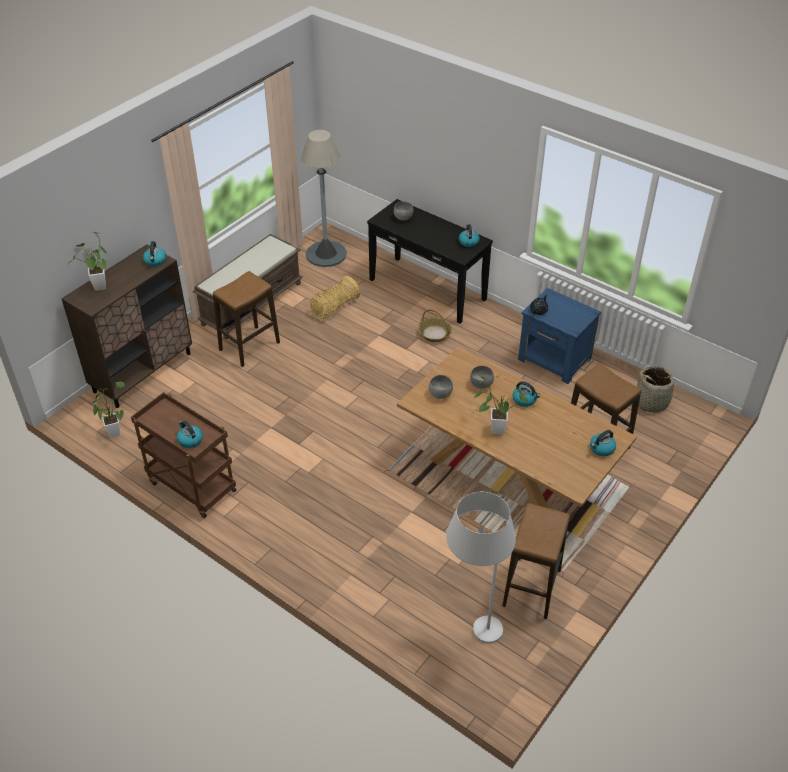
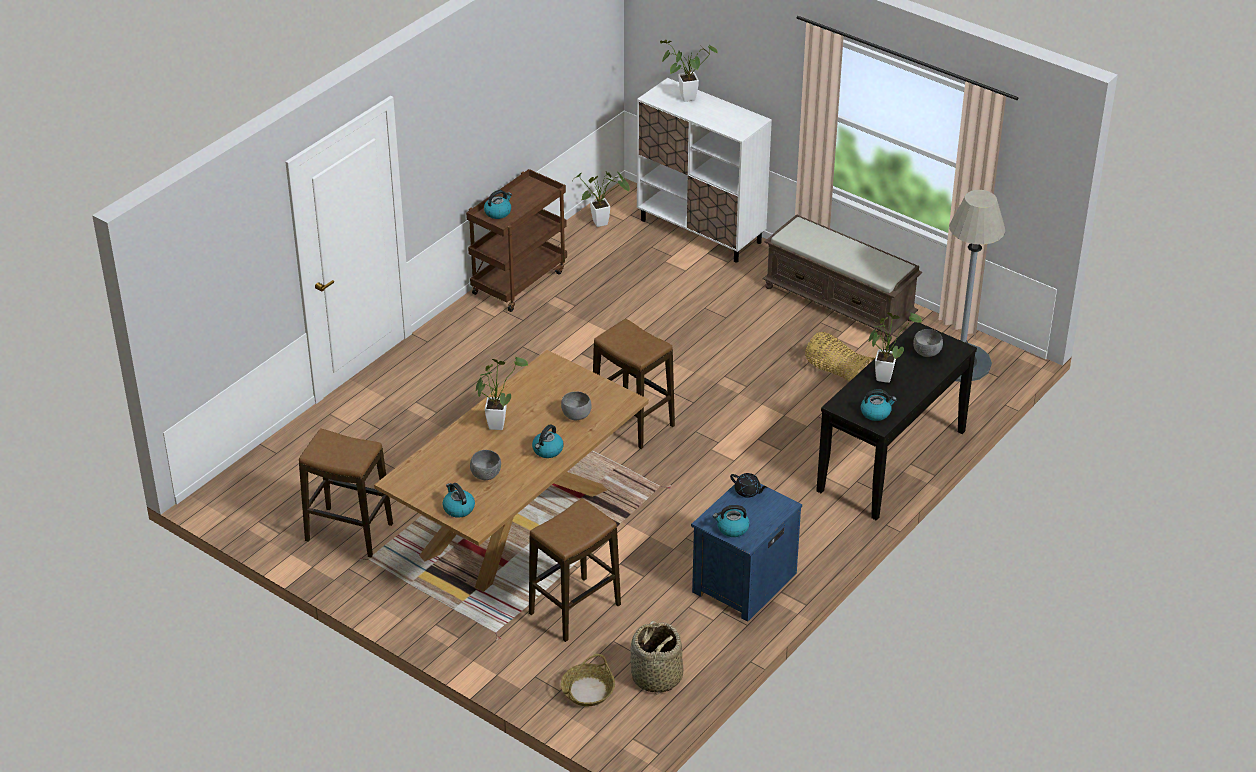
camera: 90 degrees right, 5 degrees down
(143, 372) = (701, 231): brown cabinet -> white cabinet
(155, 261) = (738, 128): kettle -> kettle (732, 528)
(249, 346) = (753, 306): stool -> stool (633, 422)
(428, 236) = (885, 375): none -> potted plant
(435, 333) = (792, 466): basket -> basket (587, 691)
(440, 394) = (560, 382): grey bowl -> grey bowl (486, 475)
(471, 633) = (297, 483): white floor lamp -> none

